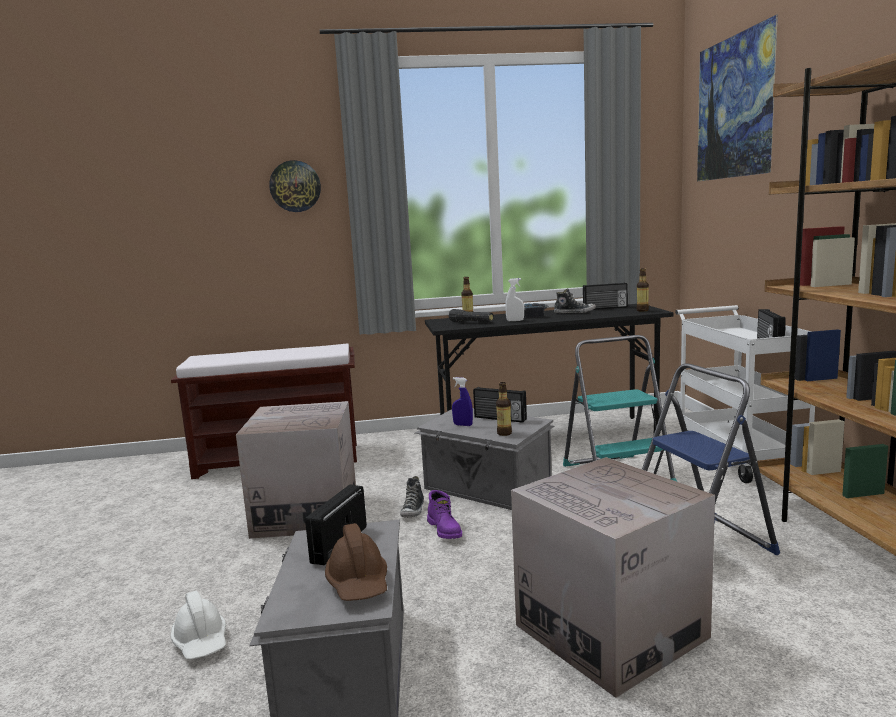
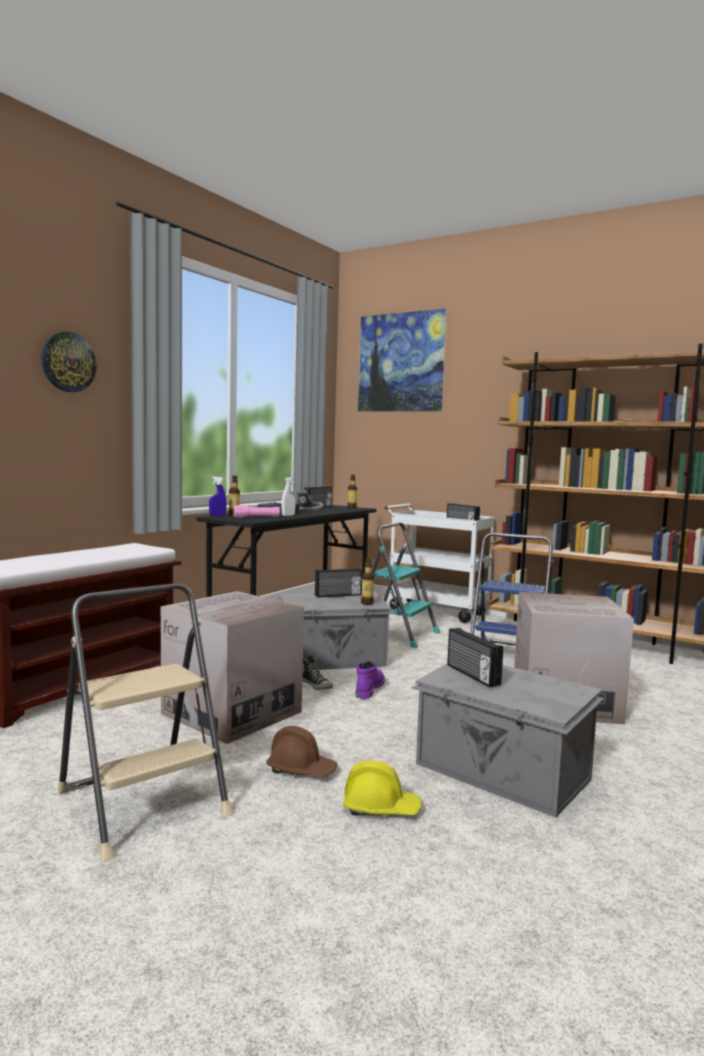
camera: 50 degrees left, 5 degrees down
(133, 558) = (141, 799): none -> beige step ladder
(201, 641) = (381, 808): white hard hat -> yellow hard hat
(358, 583) = (545, 684): brown hard hat -> brown hard hat (301, 770)
(445, 530) = (369, 689): purple boot -> purple boot turned 90 degrees counterclockwise
(463, 425) = (321, 603): blue spray bottle -> blue spray bottle (217, 516)
(471, 322) = (256, 517): black flashlight -> pink flashlight

